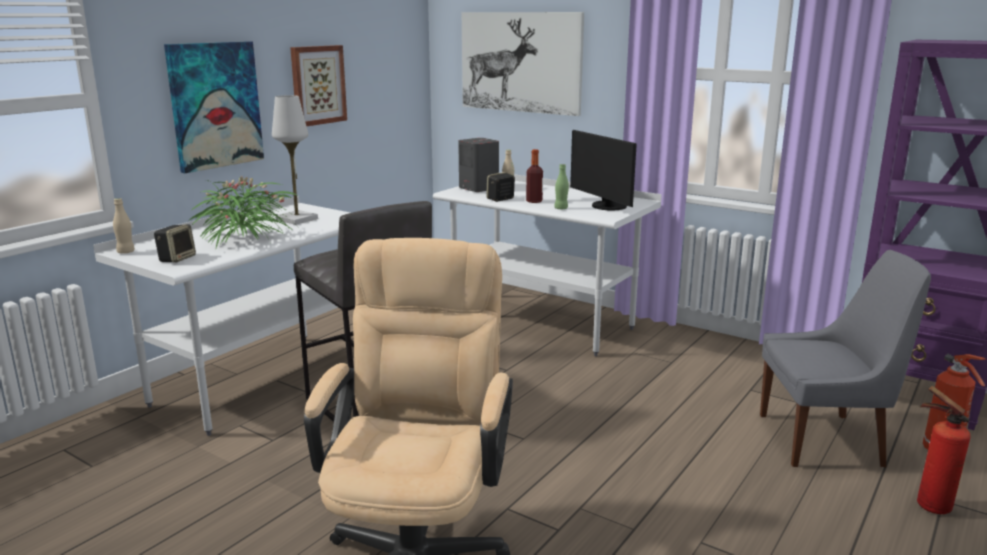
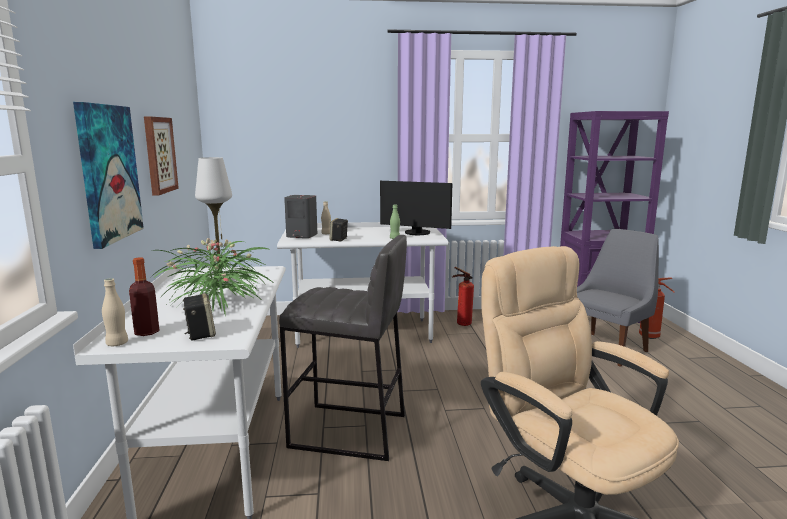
camera: 40 degrees left, 5 degrees down
(520, 62) = (298, 135): picture -> none
(534, 201) = (365, 237): bottle -> bottle (147, 332)
(928, 505) = (688, 362): fire extinguisher -> fire extinguisher (461, 324)

